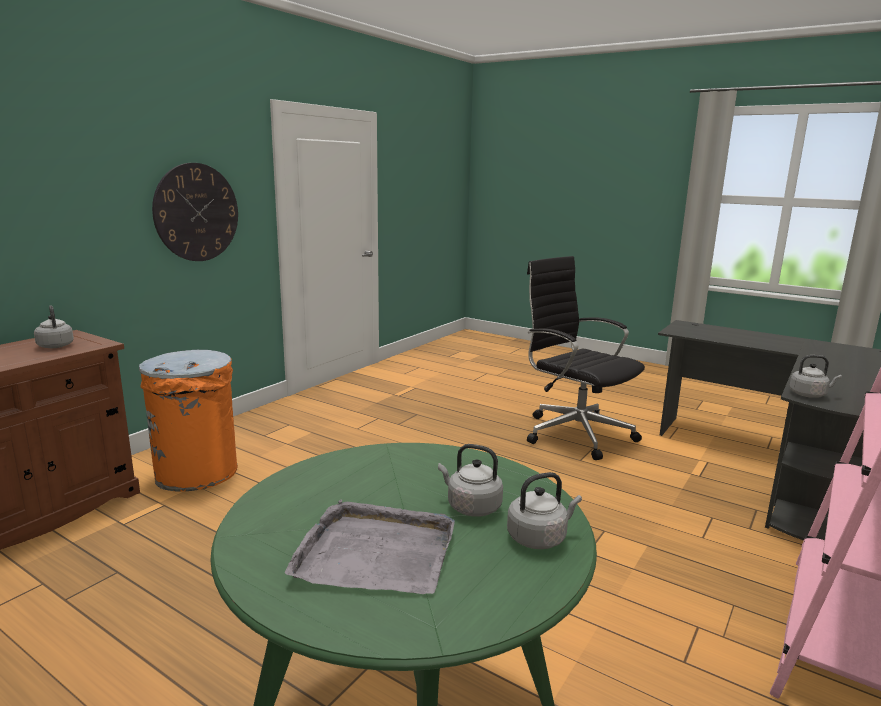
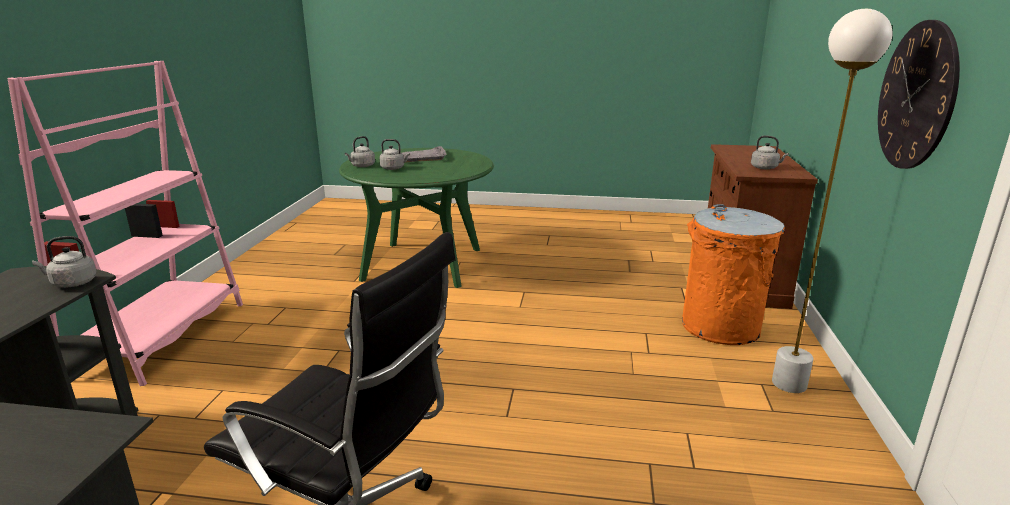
camera: 155 degrees right, 5 degrees up
(247, 431) = (789, 384): none -> white floor lamp

